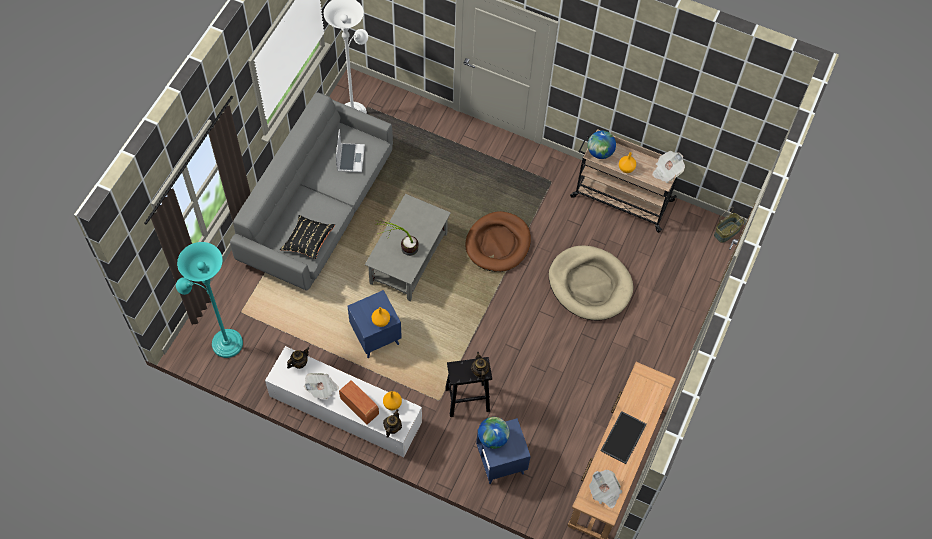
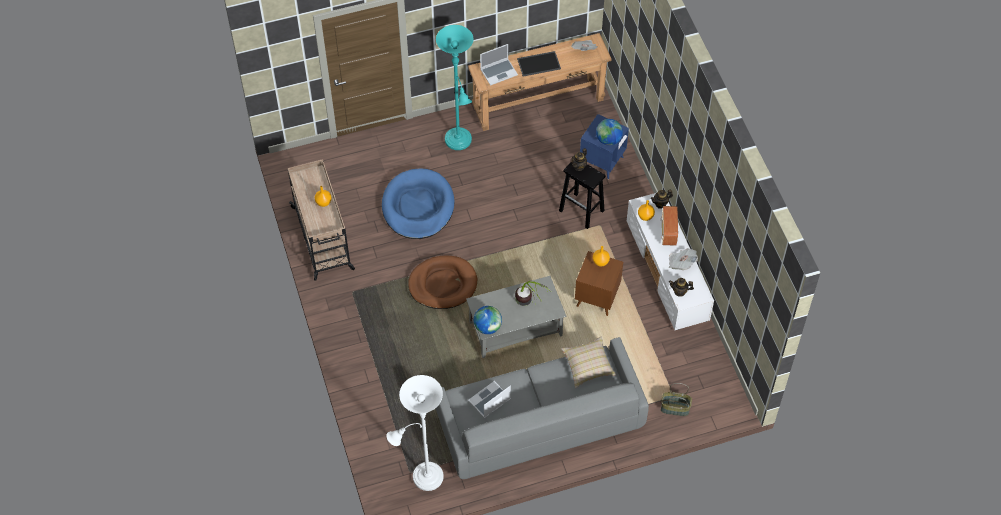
camera: 130 degrees left, 5 degrees down
(223, 342) = (706, 386): turquoise floor lamp -> turquoise floor lamp (459, 142)
(308, 241) = (587, 366): black pillow -> beige pillow
(376, 337) = (597, 298): blue side table -> brown side table
(590, 285) = (418, 206): beige dog bed -> blue dog bed
(600, 152) = (325, 227): globe -> globe (488, 327)
(644, 396) = (499, 72): none -> laptop
(666, 171) = (301, 178): newspaper -> none
(726, 231) = (288, 159): basket -> basket (674, 408)

